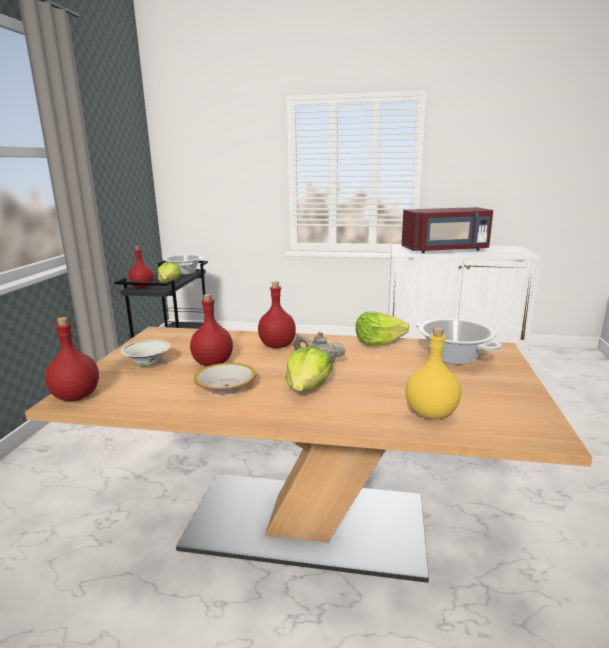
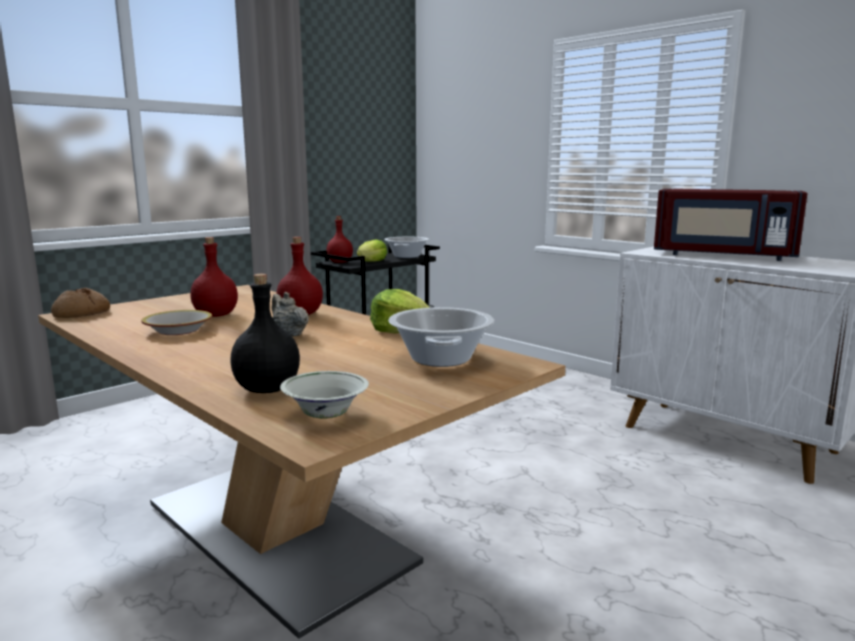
camera: 35 degrees right, 5 degrees down
(77, 396) = (82, 314): red bottle -> bread
(148, 365) = (172, 306): white bowl -> white bowl (325, 416)
(307, 388) = (230, 346): lettuce -> none
(431, 414) = (266, 389): yellow bottle -> black bottle

